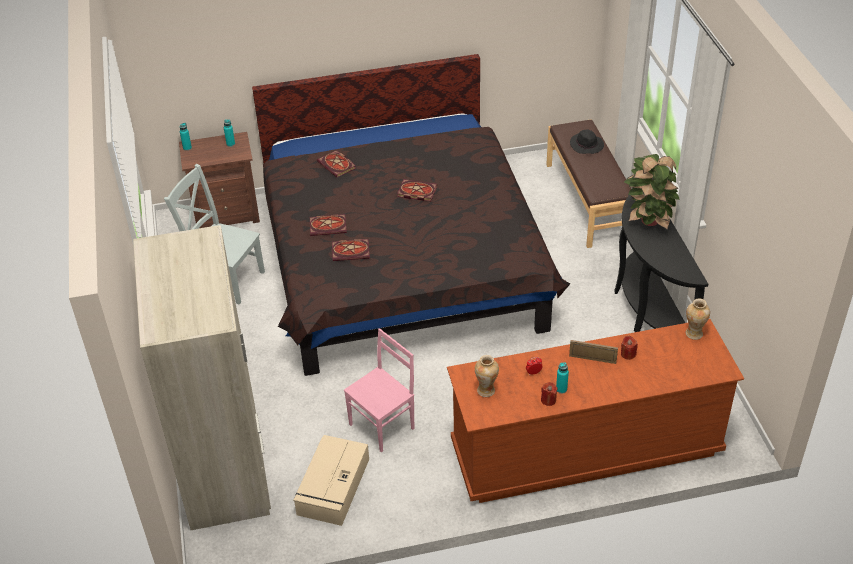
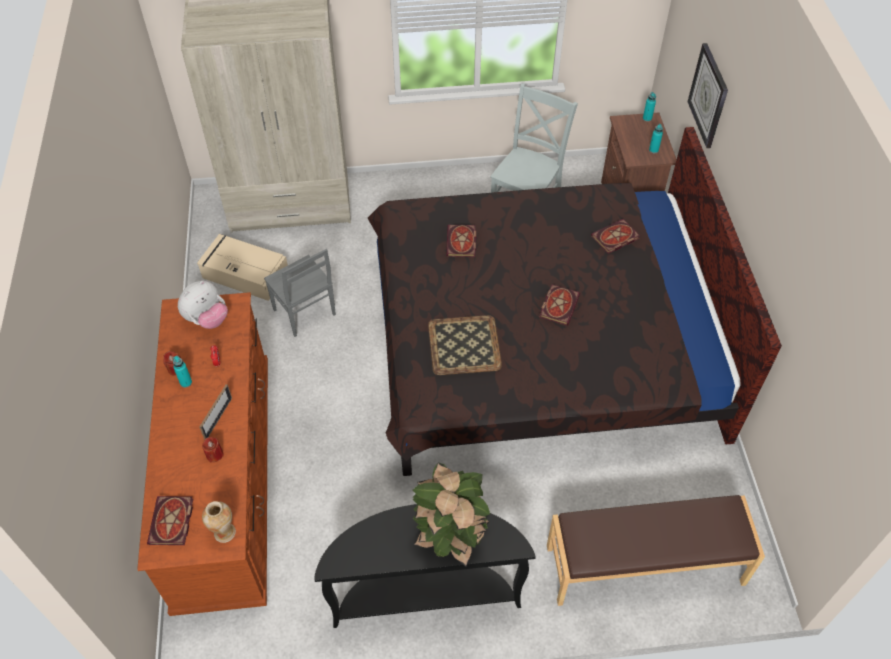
camera: 95 degrees right, 10 degrees up
(255, 50) = (708, 95): none -> wall clock
(329, 226) = (506, 227): book -> book (172, 523)
(383, 426) = (304, 313): pink chair -> grey chair
(467, 240) = (463, 345): none -> tray
(486, 390) = (207, 319): vase -> plush toy
(587, 145) = (688, 533): black hat -> none

